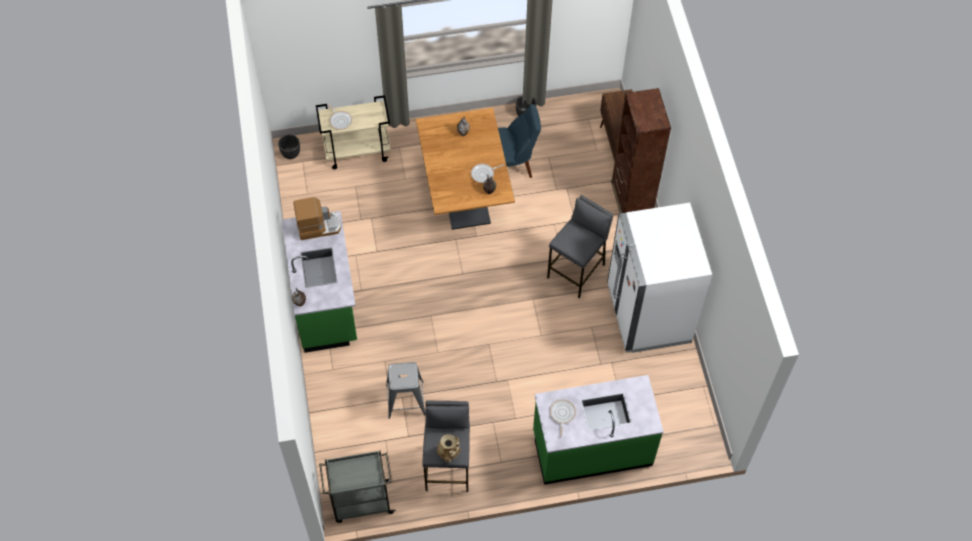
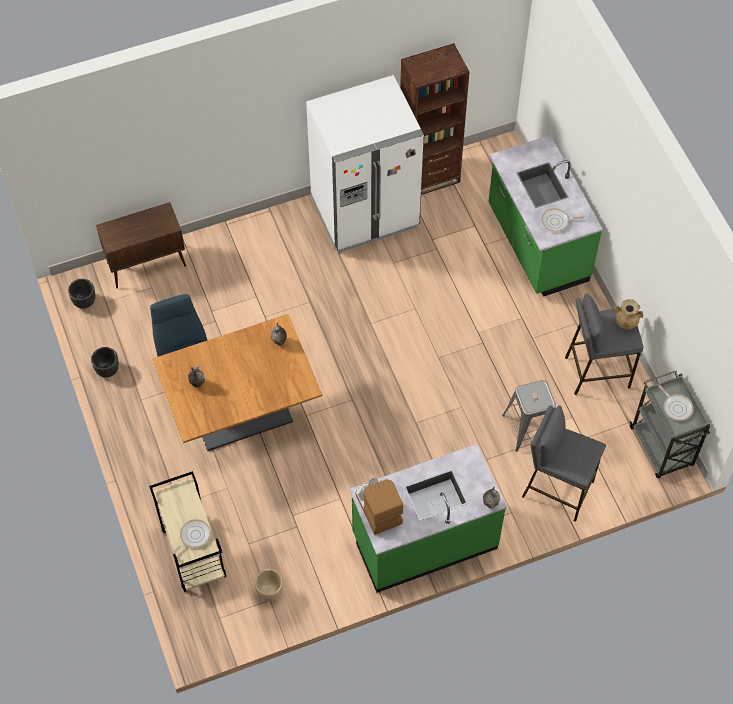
camera: 100 degrees left, 0 degrees up
(291, 154) = (209, 635): black planter -> black planter (84, 301)
(313, 194) = (269, 592): none -> beige planter
(484, 174) = (255, 351): frying pan -> frying pan (676, 407)
(576, 271) = (325, 285): grey stool -> grey stool (557, 489)
(631, 199) = (216, 245): brown bookcase -> brown bookcase (429, 176)

